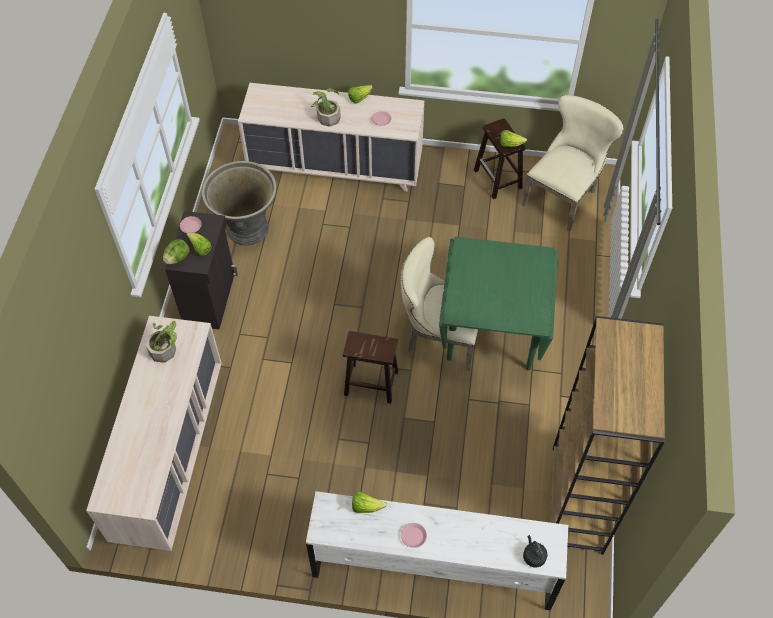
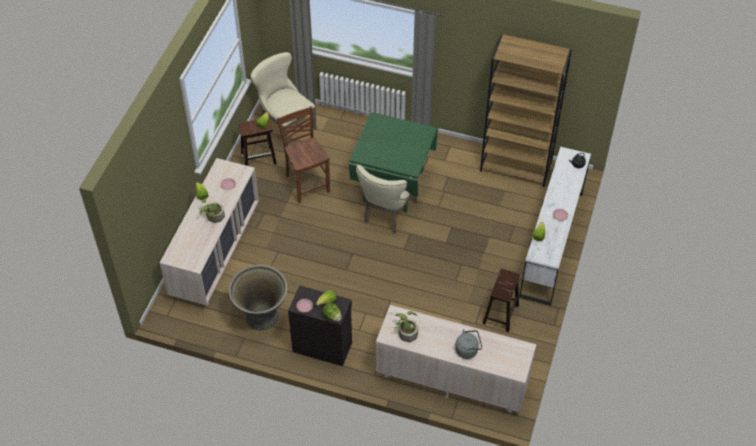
camera: 80 degrees left, 5 degrees down
(139, 428) = (468, 350): none -> grey kettle
(370, 383) = (416, 257): brown stool -> brown stool (500, 315)
(469, 237) = (307, 183): none -> brown chair

